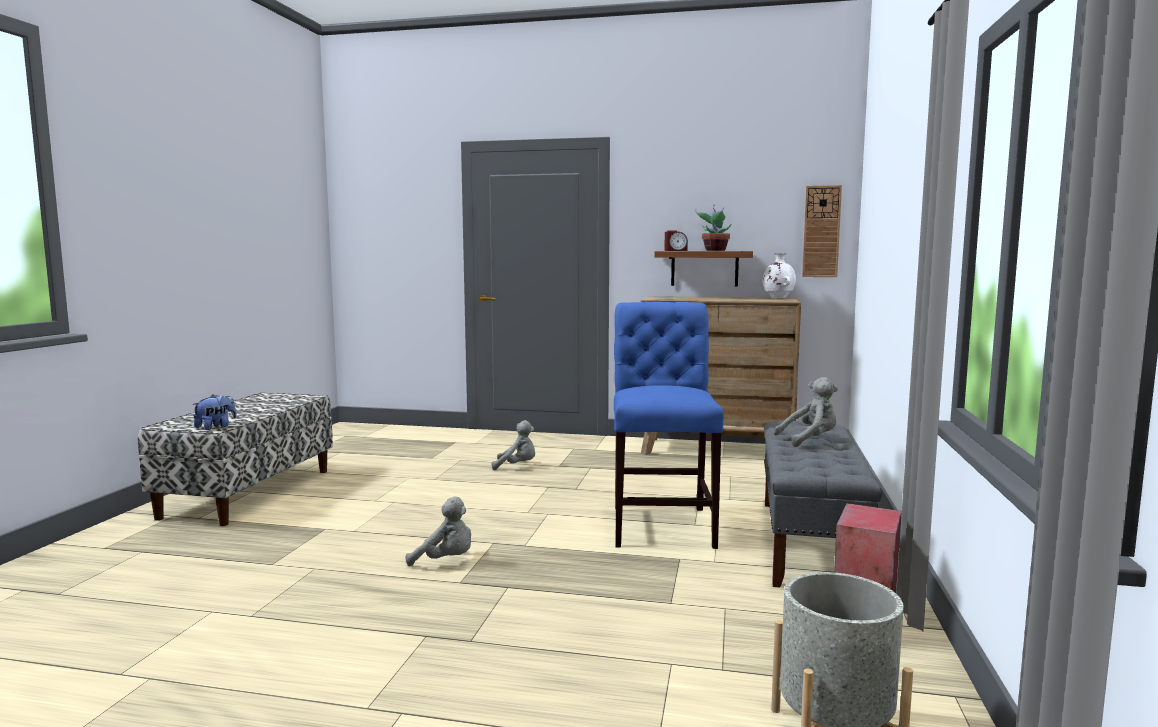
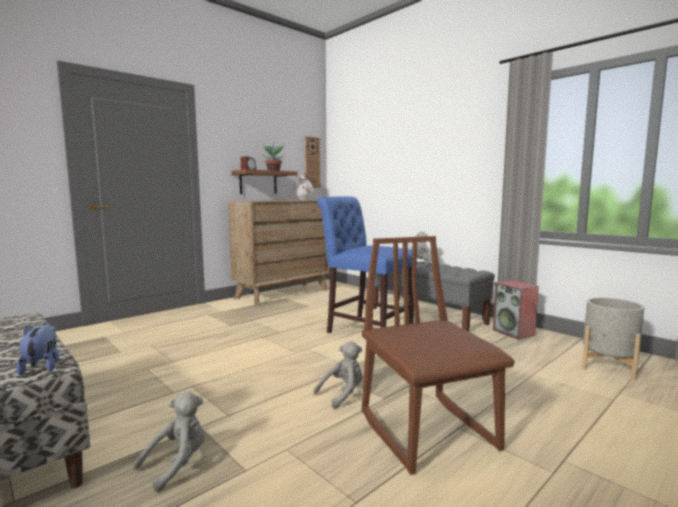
camera: 55 degrees left, 0 degrees up
(403, 620) = (428, 431): none -> brown chair
(517, 466) = (205, 334): grey plush toy -> grey plush toy (177, 464)

